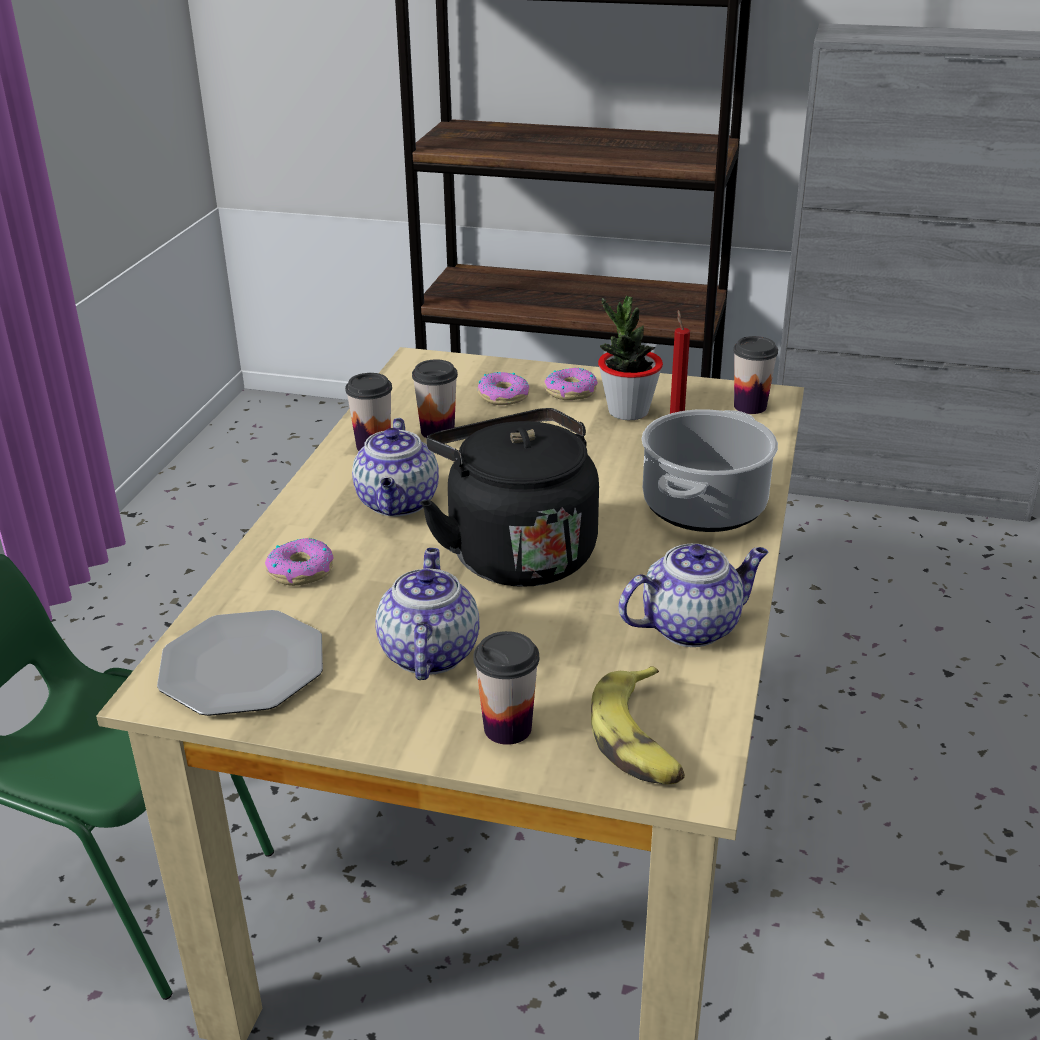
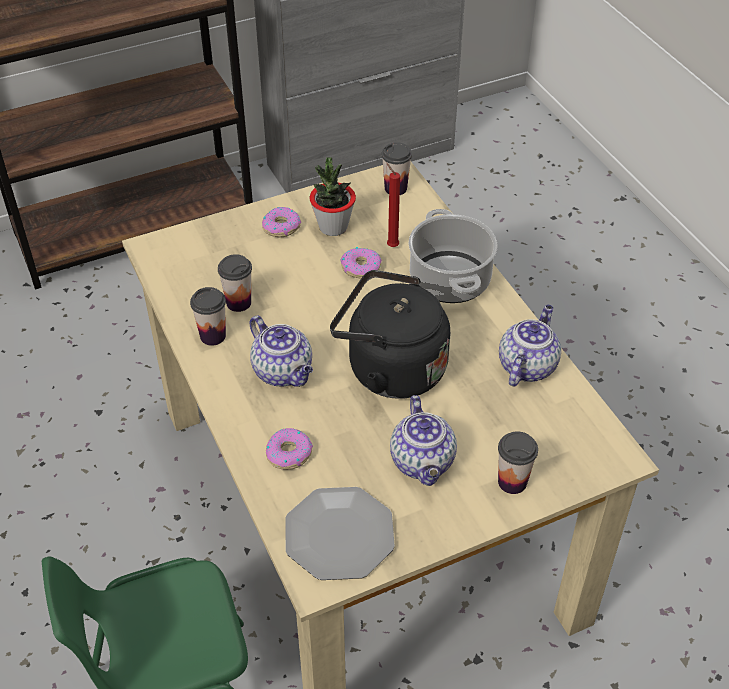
camera: 40 degrees left, 15 degrees up
(428, 652) = (423, 463): teapot -> teapot turned 150 degrees counterclockwise
(503, 396) = (244, 251): donut -> donut (361, 267)
(640, 739) = (574, 448): banana -> none

